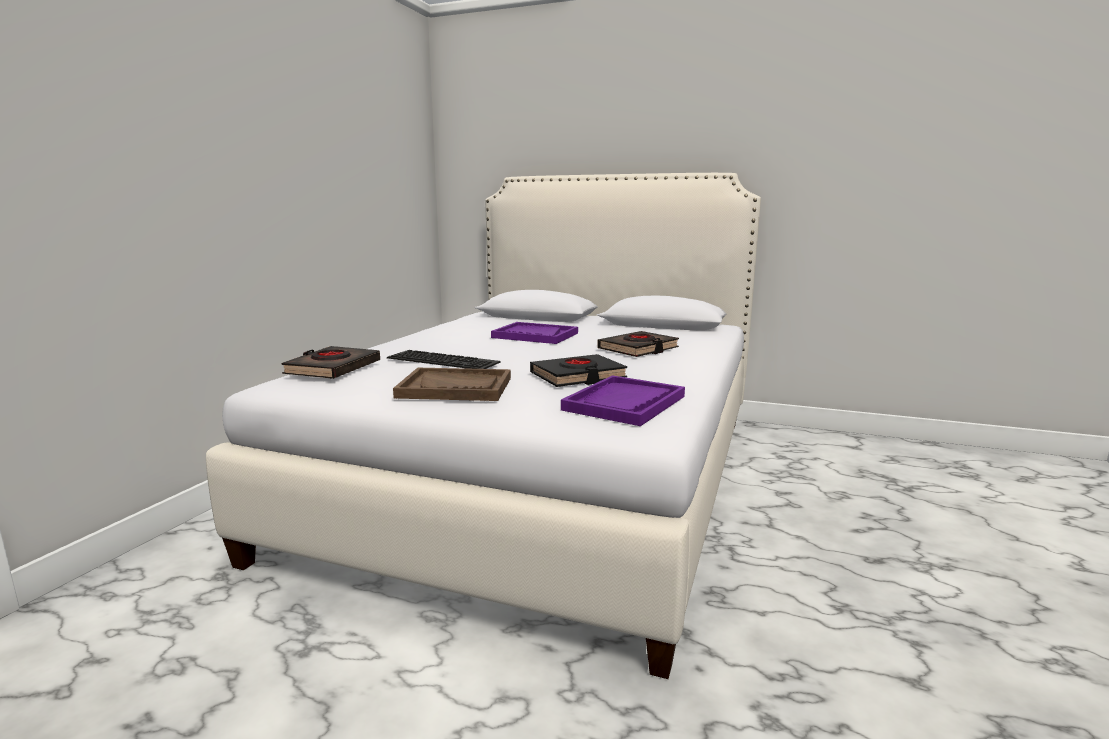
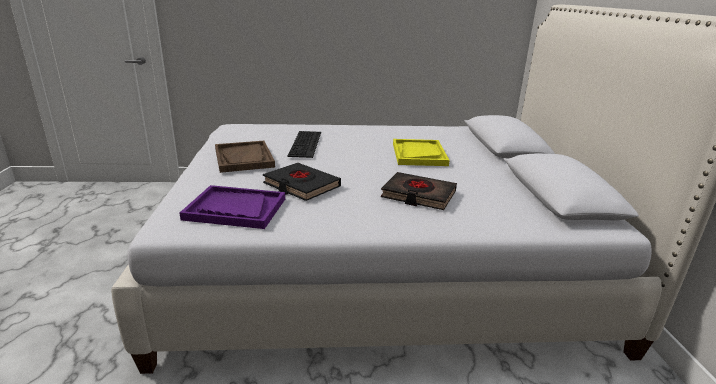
camera: 65 degrees right, 10 degrees up
(333, 368) = (266, 127): black book -> none
(535, 335) = (419, 154): purple tray -> yellow tray

